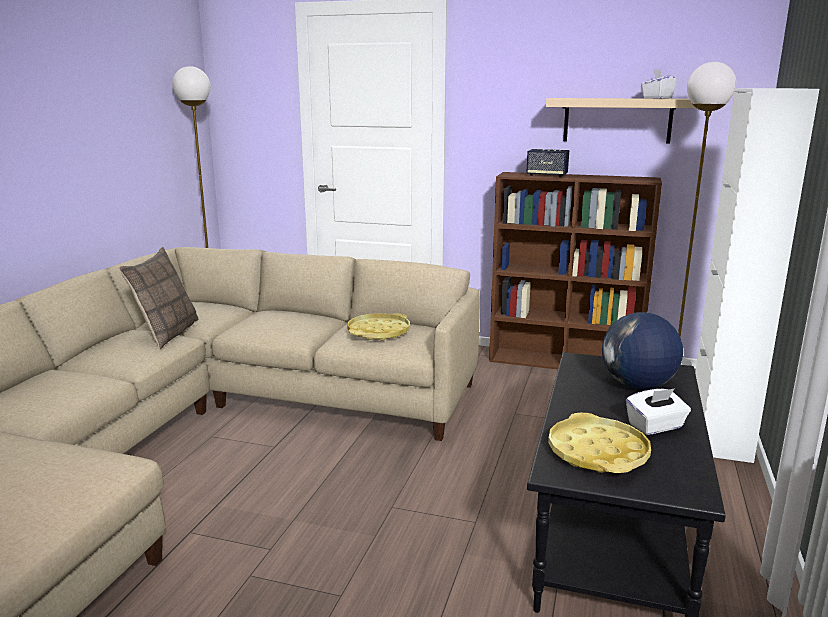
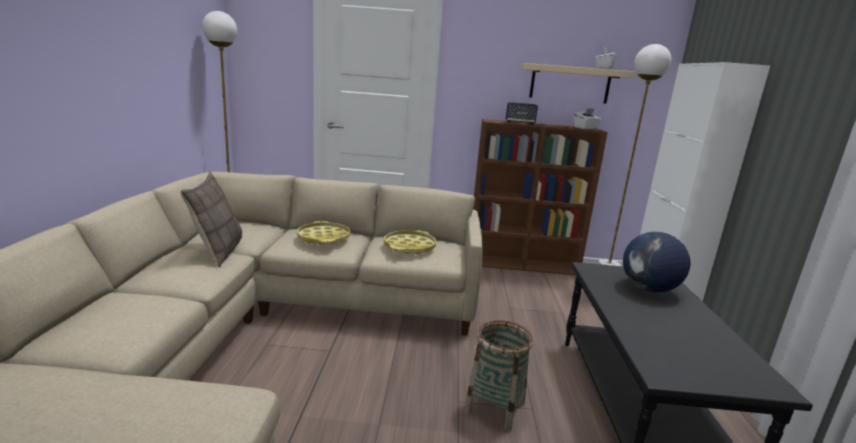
camera: 15 degrees left, 0 degrees up
(430, 516) = (494, 407): none -> basket
(597, 453) = (674, 353): yellow tray -> yellow tray (324, 238)
(656, 426) = (692, 325): white tissue box -> white tissue box (585, 128)

